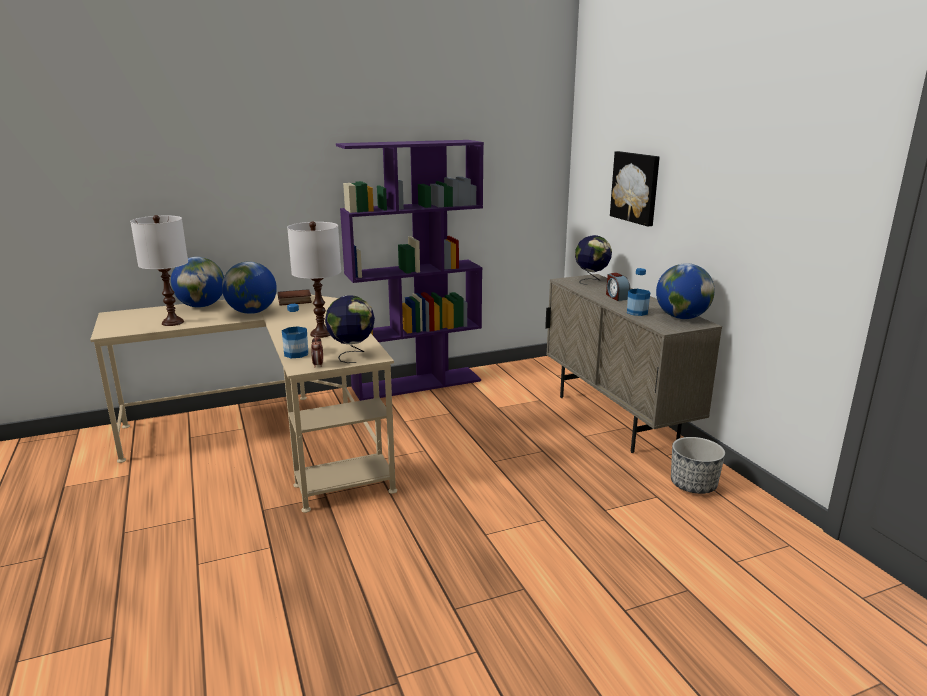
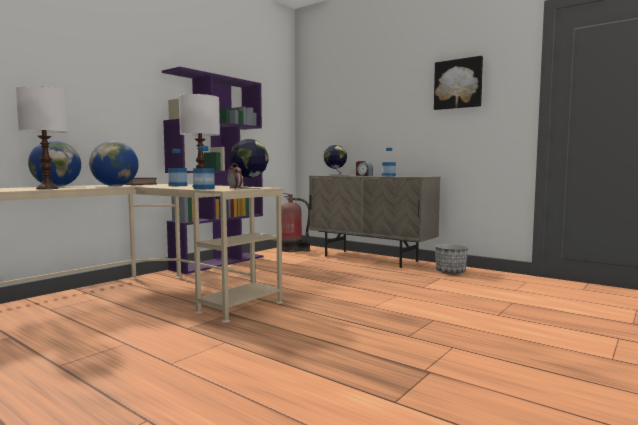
camera: 30 degrees left, 15 degrees down
(310, 321) = (177, 186): none -> bottle
(536, 371) = (293, 250): none -> fire extinguisher
(636, 187) = (356, 114): picture -> picture (458, 84)
(681, 317) = (415, 176): globe -> none

